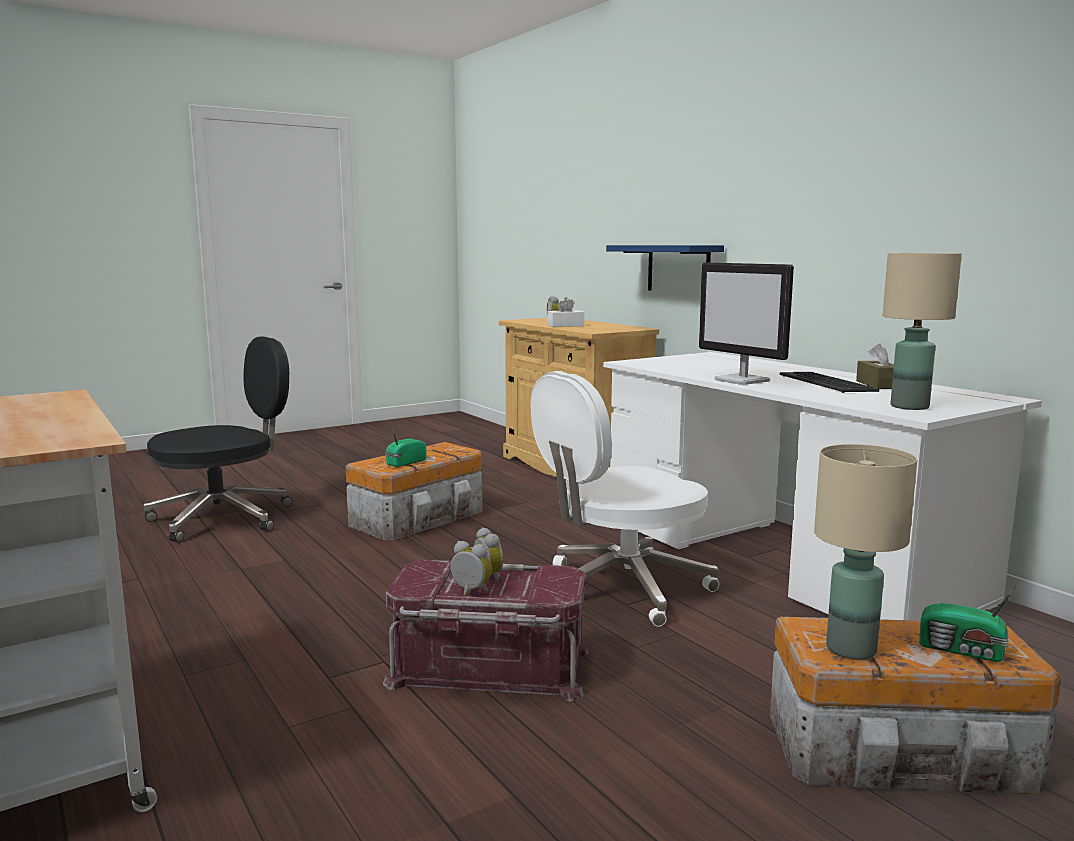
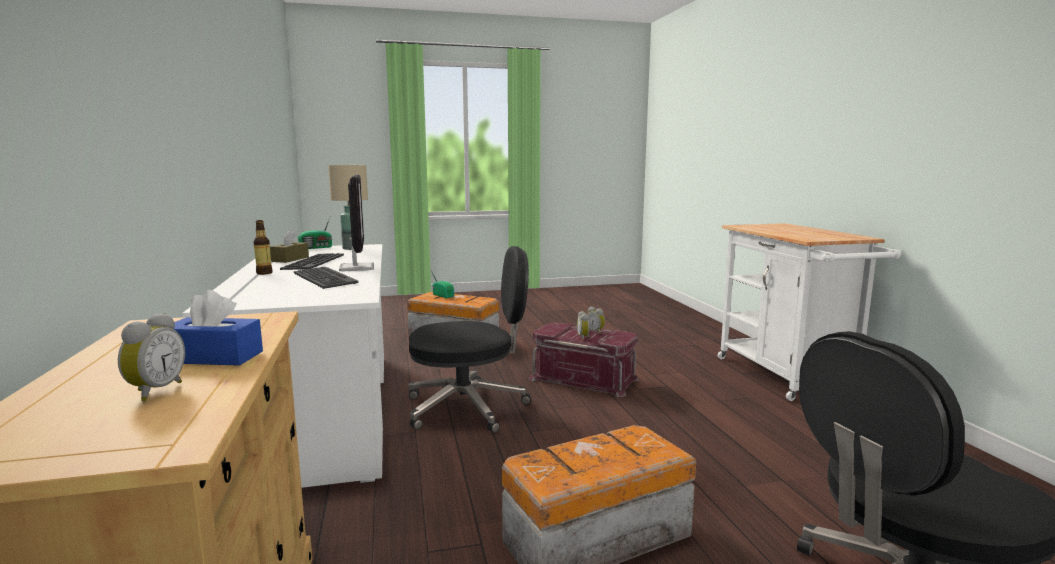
camera: 160 degrees left, 0 degrees up
(404, 462) = (616, 441): radio -> radio (317, 247)
(565, 325) = (214, 357): white tissue box -> blue tissue box
(621, 589) = (469, 407): white office chair -> black office chair
(678, 268) = (116, 205): blue shelf -> none
(723, 371) = (323, 278): none -> keyboard
(806, 371) = (264, 273): none -> bottle
(850, 648) = (476, 299): beige table lamp -> none

